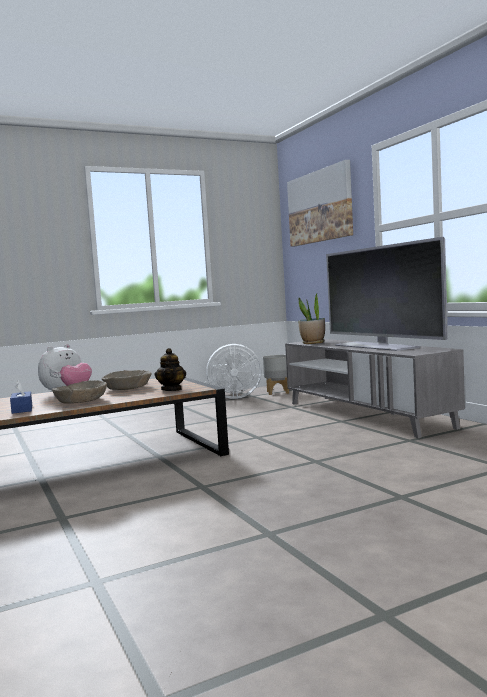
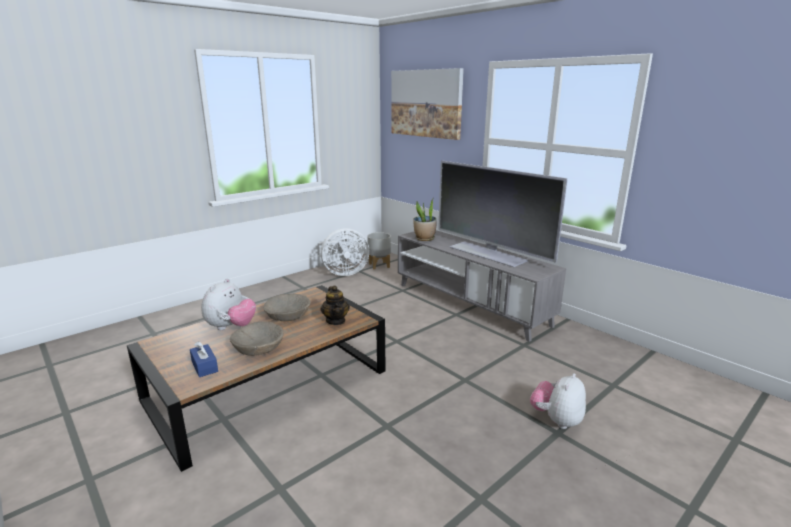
camera: 15 degrees left, 15 degrees up
(407, 488) = (556, 420): none -> plush toy

